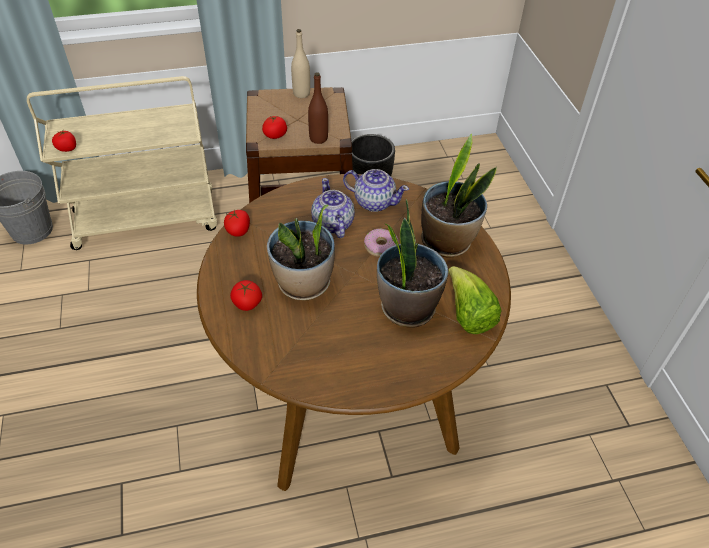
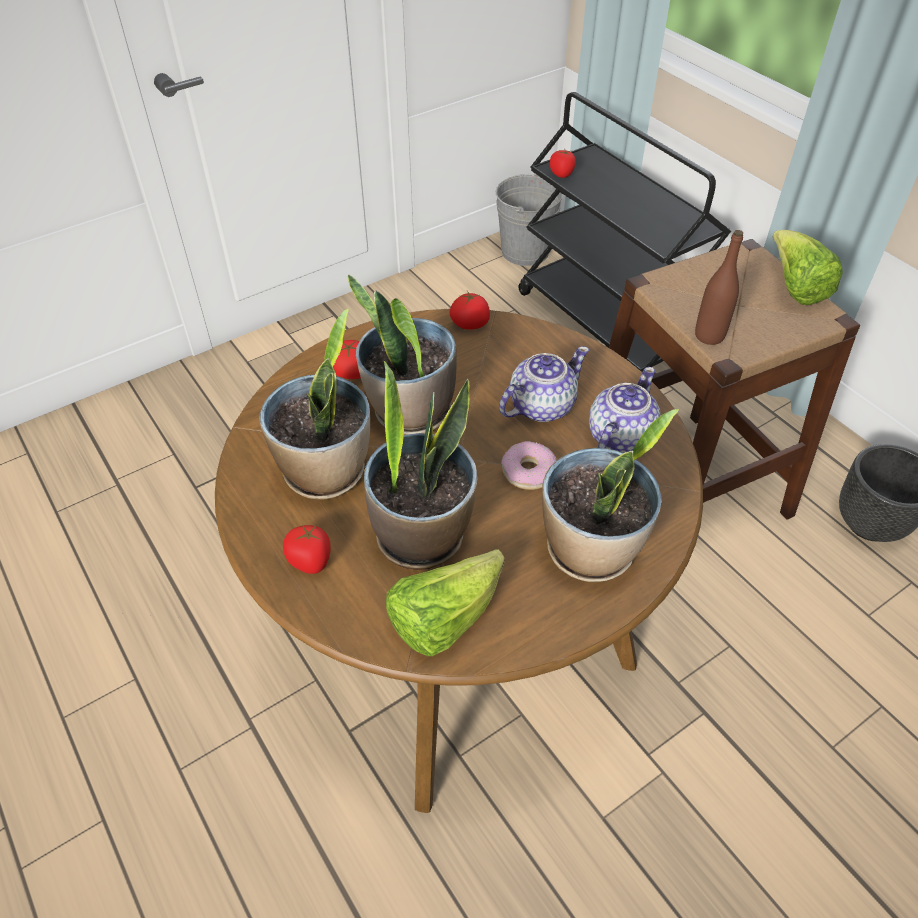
camera: 70 degrees right, 0 degrees up
(147, 219) = (606, 326): beige cart -> black cart
(275, 135) = (678, 293): tomato -> tomato (310, 561)
(301, 94) = (795, 287): beige bottle -> lettuce
(334, 340) = (326, 473): none -> potted plant
(374, 202) = (619, 437): teapot -> teapot turned 150 degrees counterclockwise

